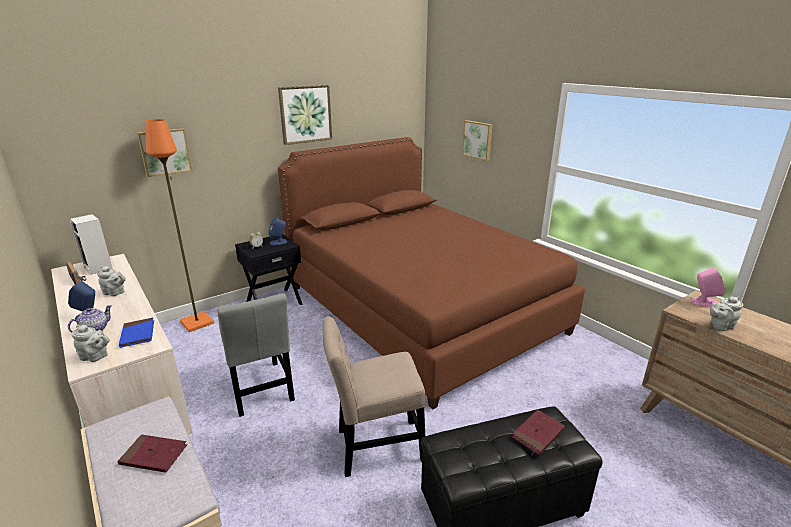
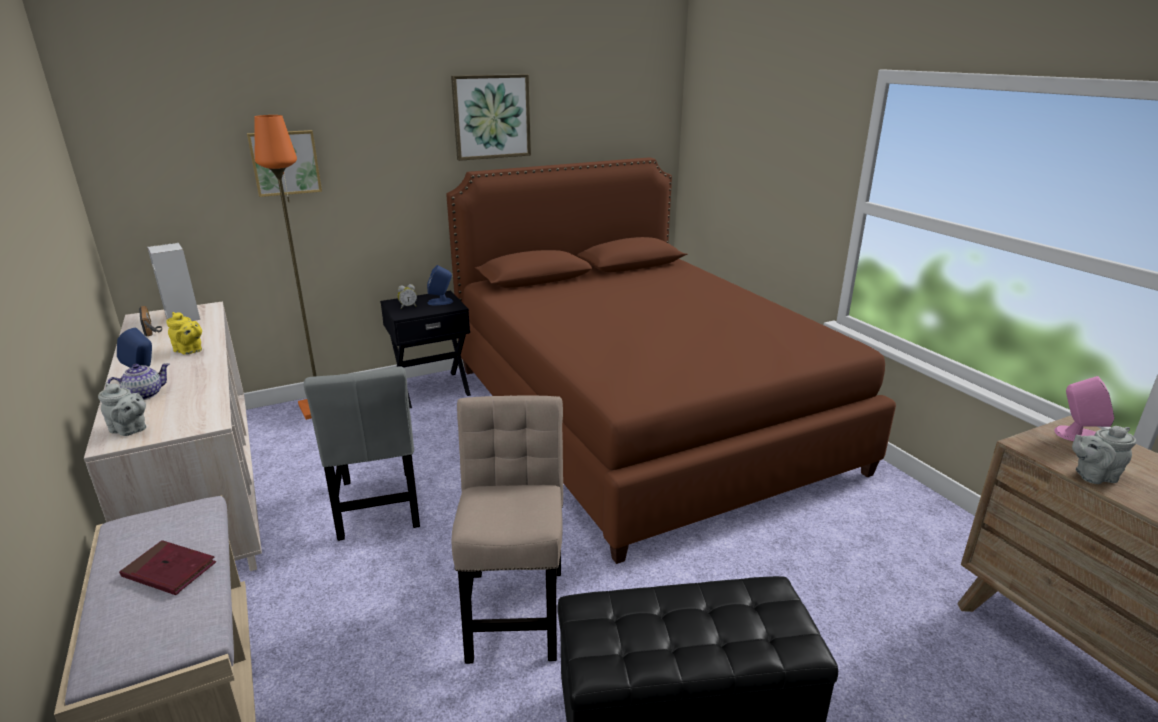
camera: 10 degrees right, 0 degrees up
(115, 293) = (190, 351): grey teapot -> yellow teapot
(138, 334) = (194, 406): blue book -> none
(375, 446) = (515, 607): beige chair -> beige chair turned 90 degrees clockwise
(478, 140) = (752, 163): picture -> none
(538, 434) = (740, 614): red book -> none

